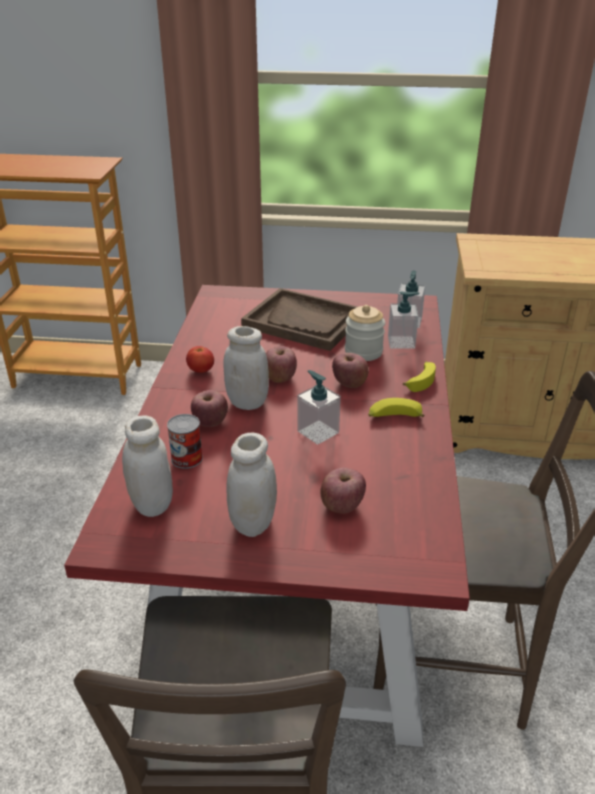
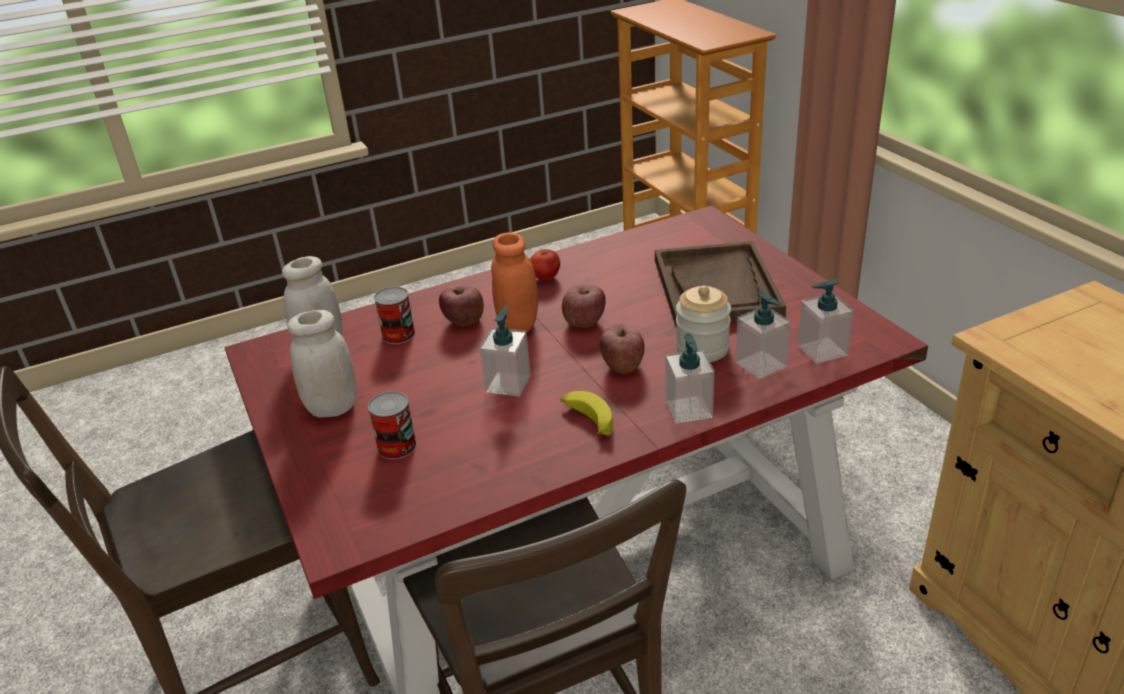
camera: 60 degrees right, 0 degrees up
(247, 402) = (518, 324): white jar -> orange jar
(342, 505) = (397, 446): apple -> can
(420, 380) = (688, 409): banana -> soap dispenser

